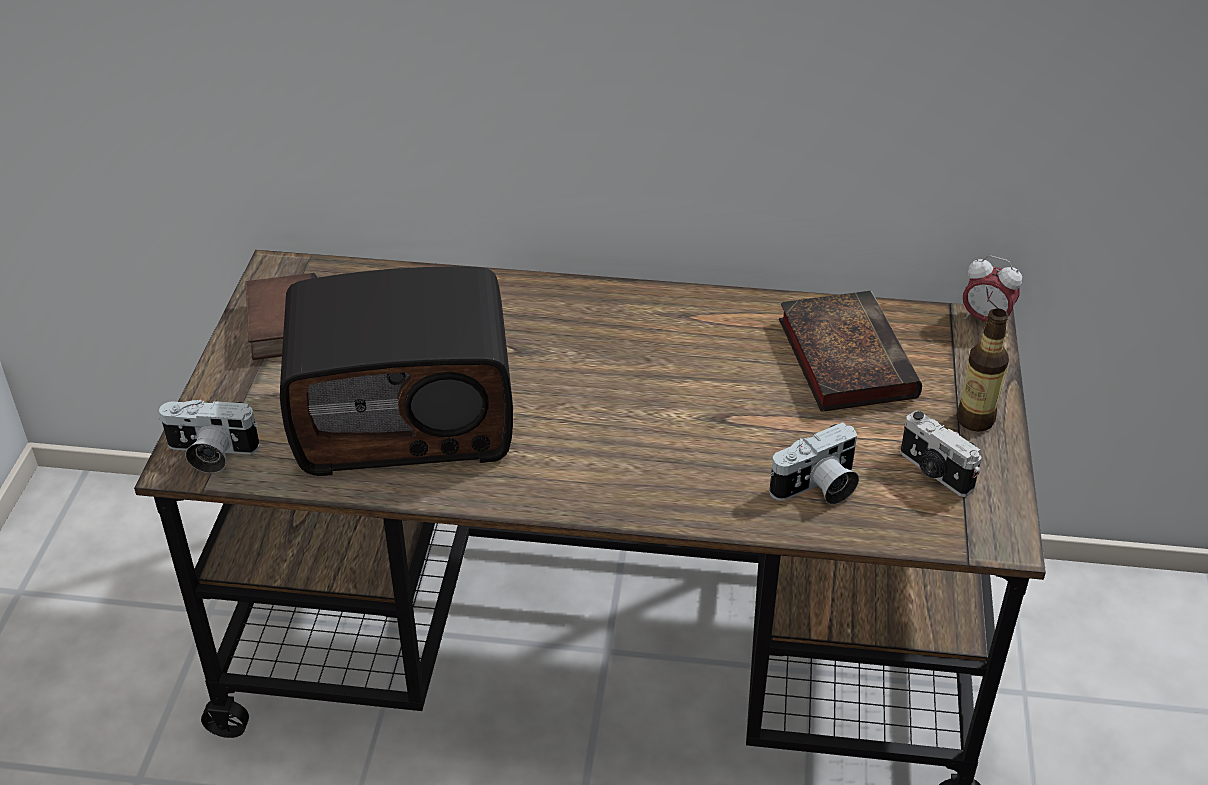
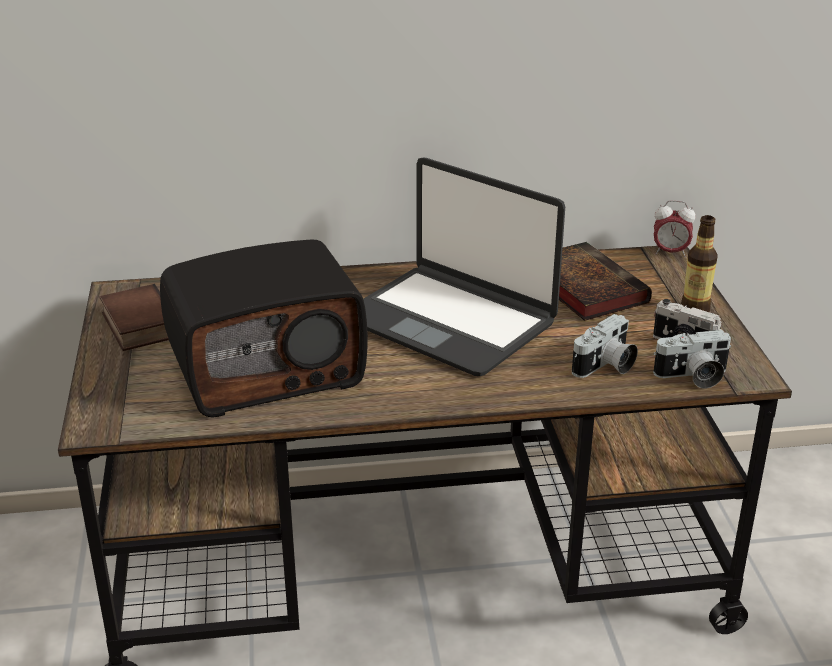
camera: 15 degrees left, 10 degrees down
(210, 454) = (114, 417): camera -> camera (693, 377)
(652, 382) = (450, 321): none -> laptop

